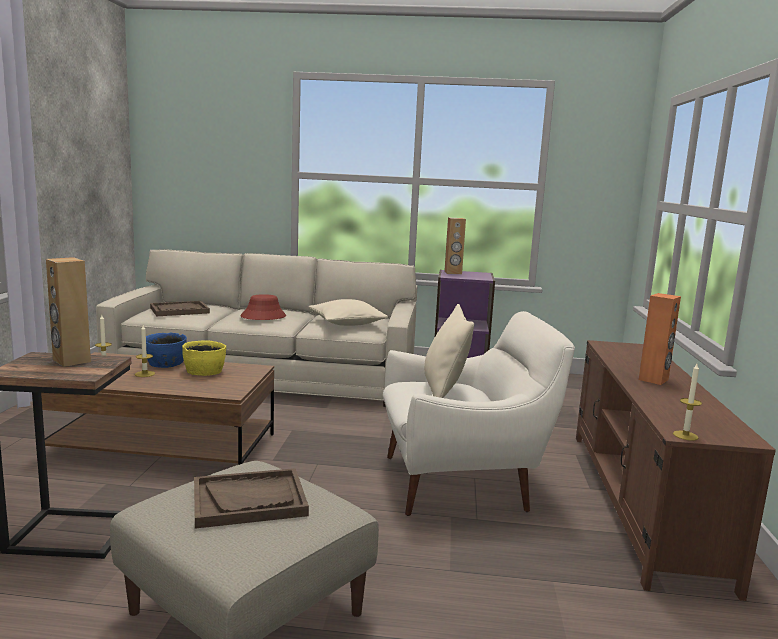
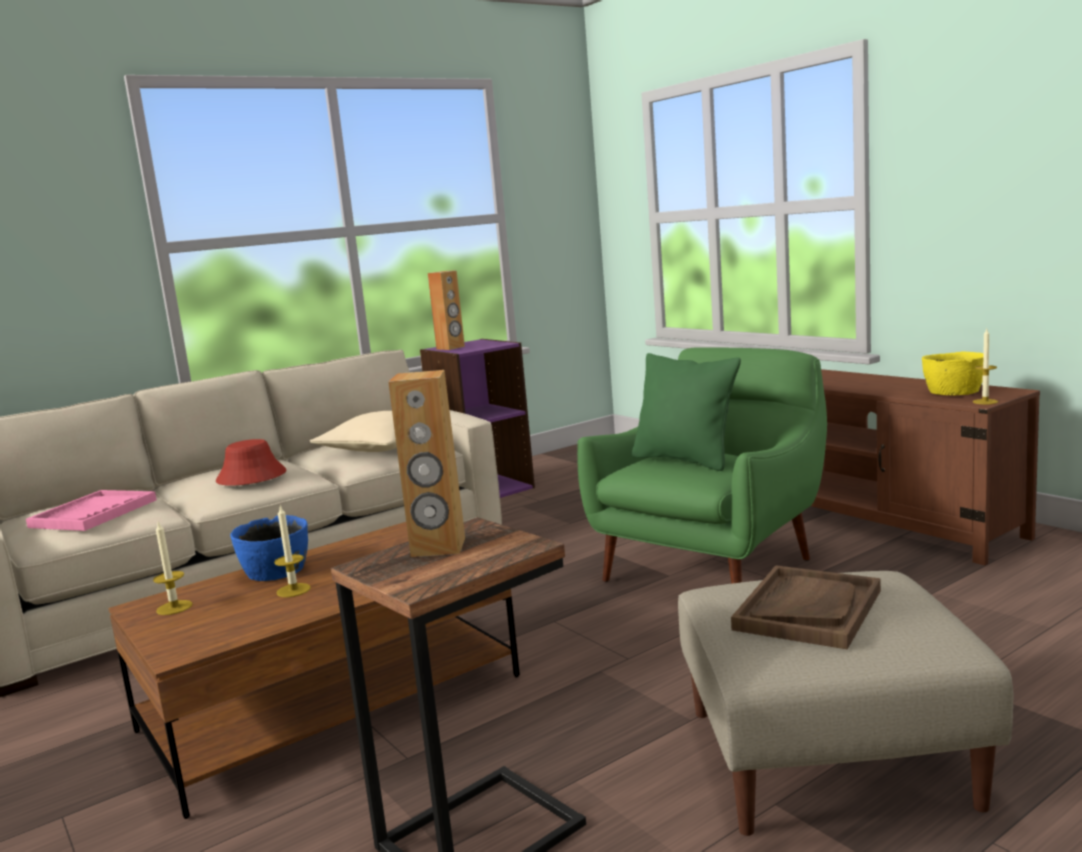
camera: 40 degrees left, 0 degrees up
(179, 310) = (94, 513): brown tray -> pink tray
(205, 371) = (361, 555): yellow bowl -> yellow bowl (953, 392)
(444, 391) = (685, 460): beige pillow -> green pillow
(462, 482) = (712, 566): white armchair -> green armchair
(654, 380) = (843, 381): orange speaker -> none

